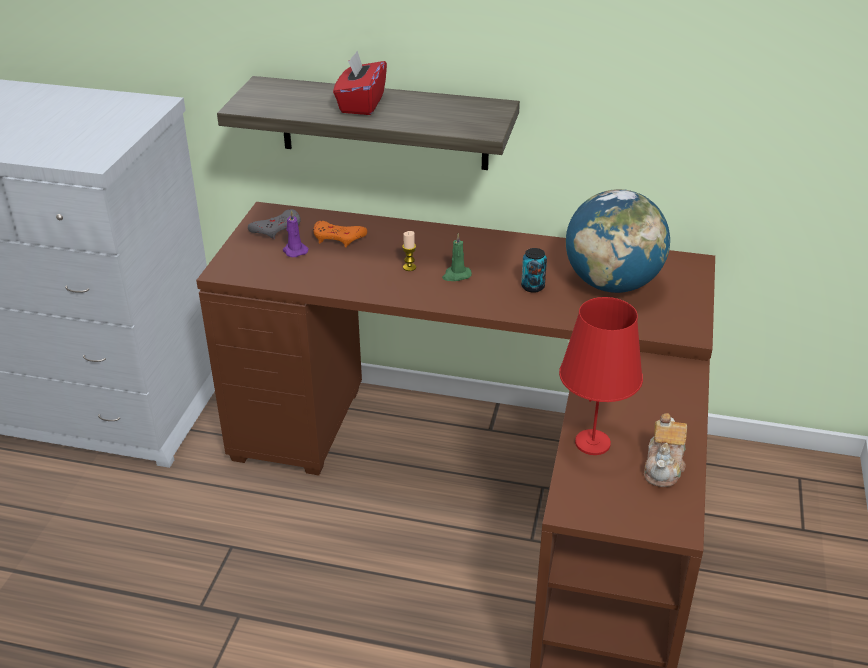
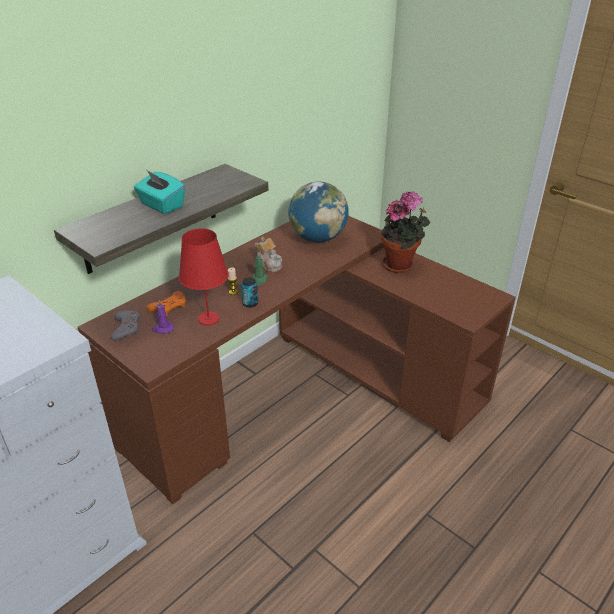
camera: 60 degrees left, 0 degrees up
(361, 104) = (161, 205): red tissue box -> turquoise tissue box
(532, 287) = (296, 260): can -> can (250, 303)
(593, 442) = (426, 296): red table lamp -> red table lamp (208, 318)
(650, 390) = (400, 265): none -> potted plant
(664, 467) = (457, 284): teapot -> teapot (269, 264)

